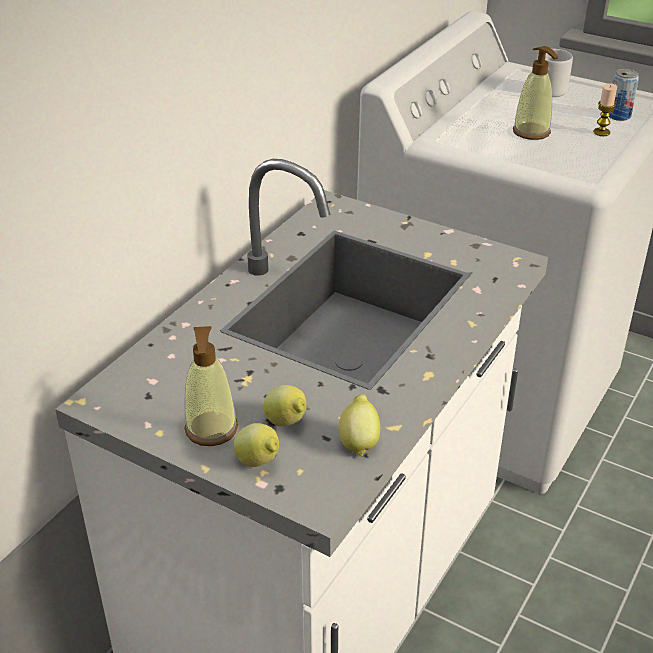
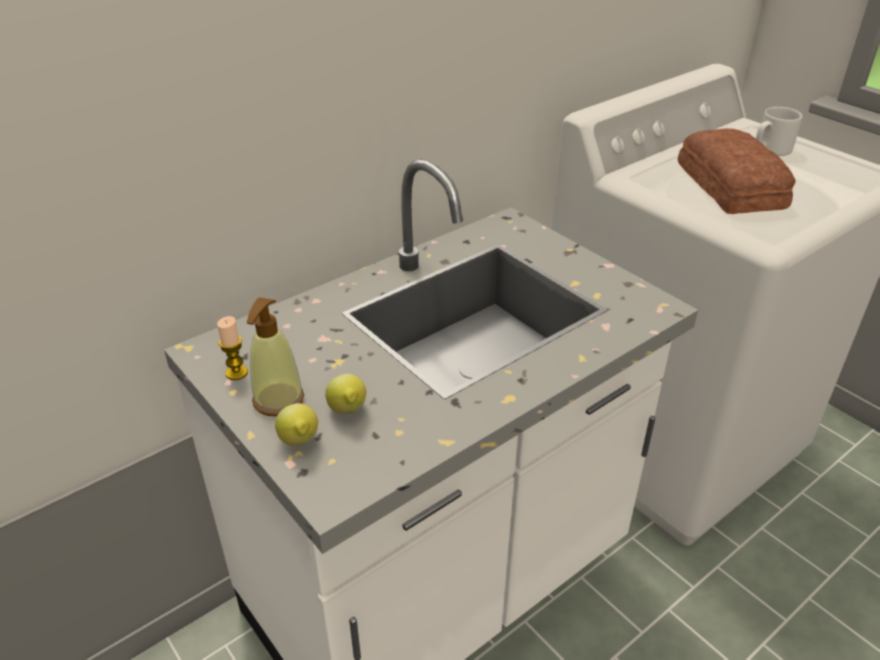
camera: 20 degrees right, 0 degrees up
(359, 442) = (403, 447): lemon -> none
(531, 132) = (731, 185): soap dispenser -> bread
(601, 132) = (808, 196): candle -> candle (236, 373)
(618, 116) = (836, 183): can -> none

